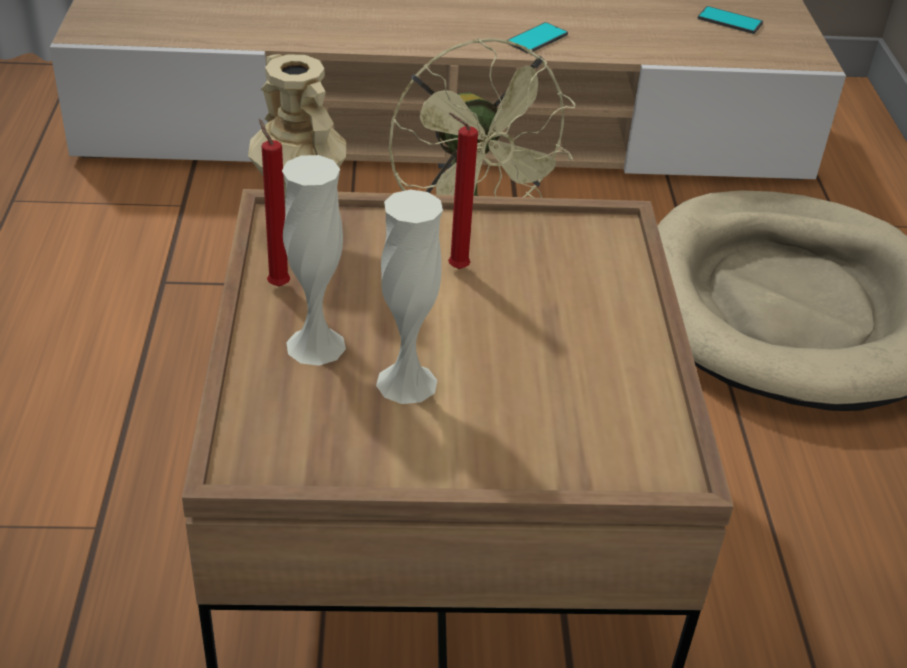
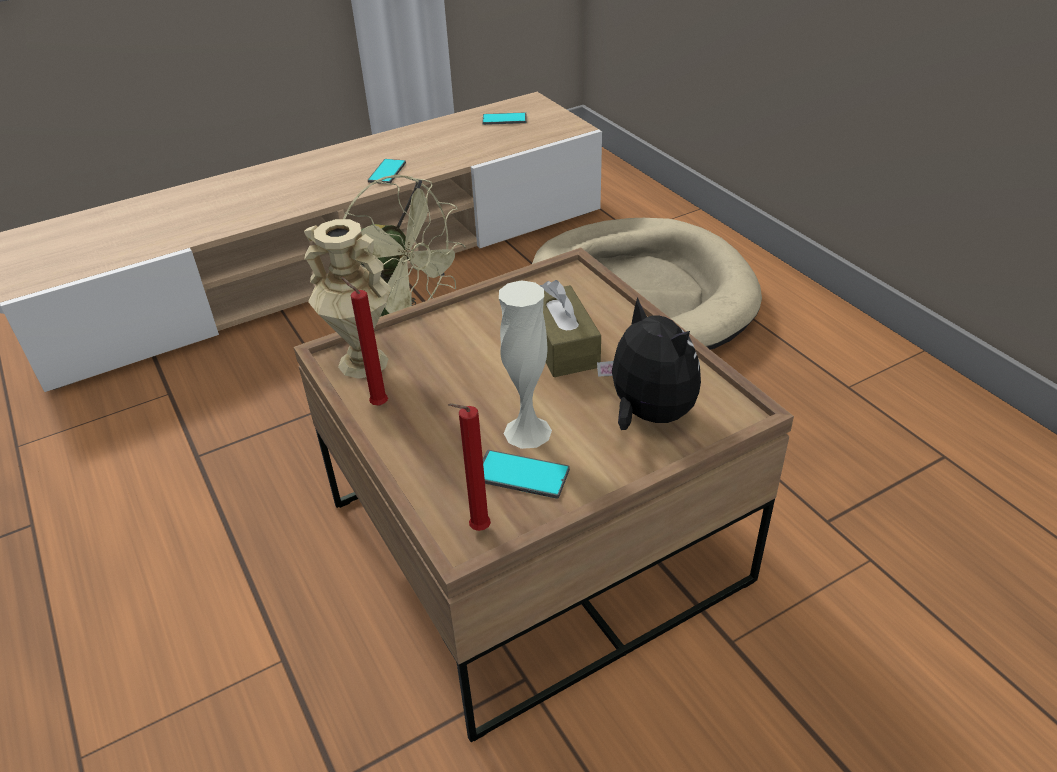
camera: 25 degrees left, 0 degrees up
(316, 345) = (443, 434): white vase -> none
(359, 426) = (522, 475): none -> phone
(454, 268) = (492, 342): red candle -> red candle (476, 529)
(530, 306) = (562, 346): none -> brown tissue box
(558, 425) = (647, 414): none -> plush toy

